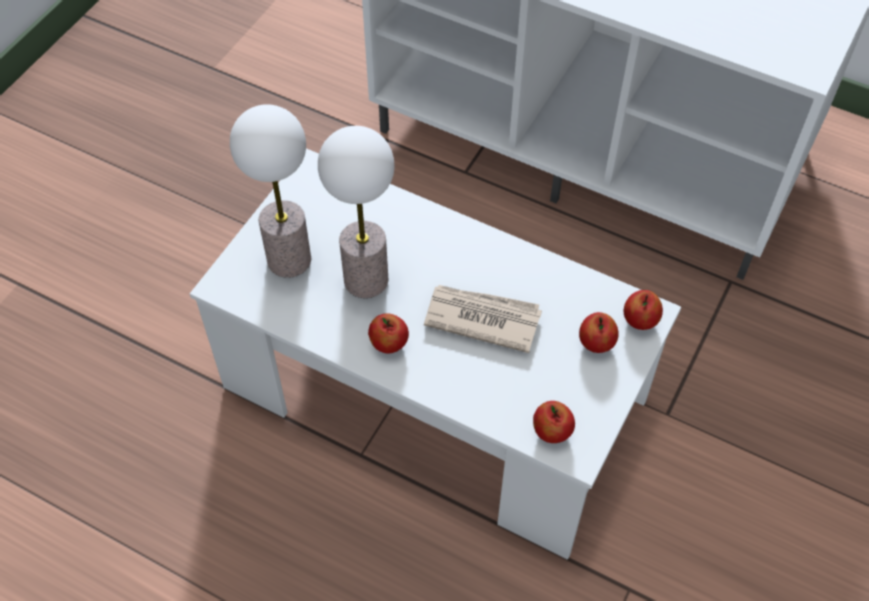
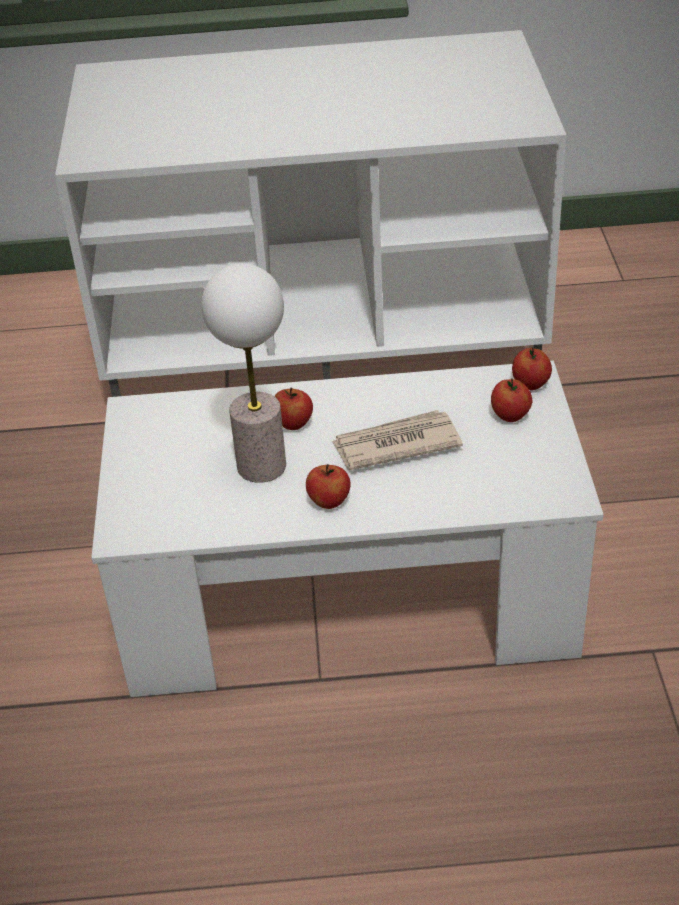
camera: 30 degrees left, 15 degrees down
(289, 260) = (171, 485): table lamp -> none
(552, 432) = (534, 493): apple -> apple (293, 424)

